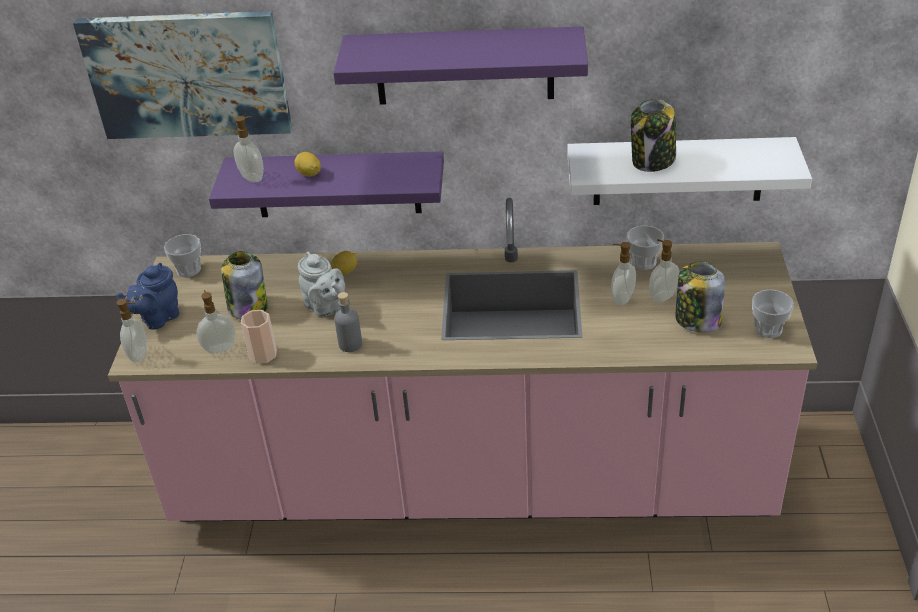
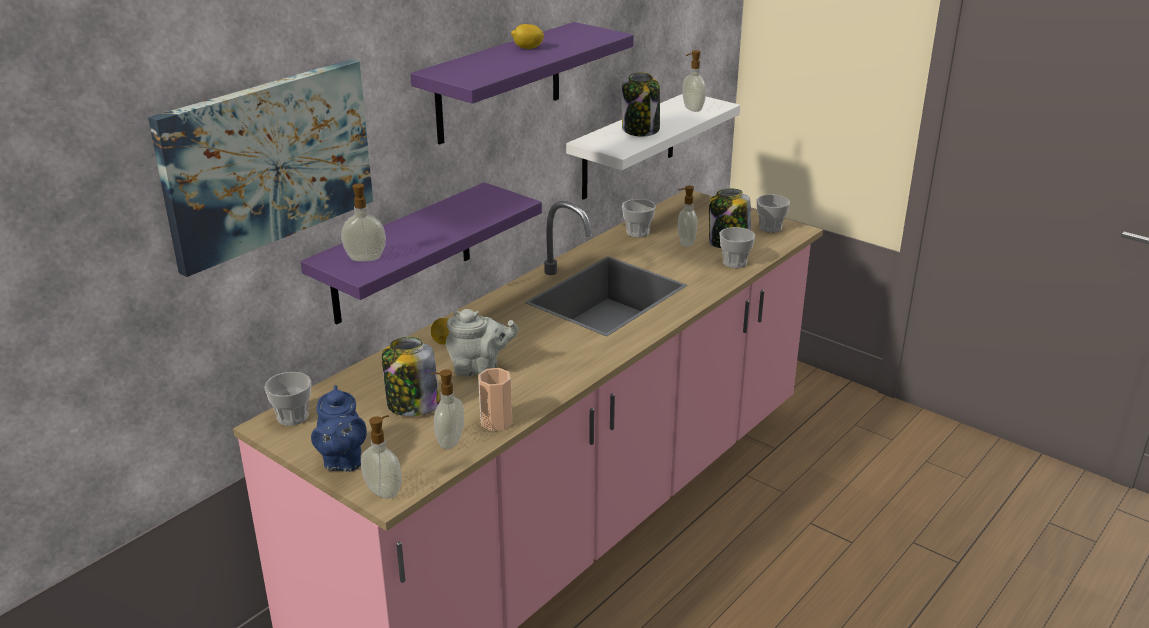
camera: 55 degrees left, 10 degrees down
(309, 173) = (411, 235): lemon -> lemon (528, 48)
(350, 344) = (550, 375): grey bottle -> none
(621, 298) = (666, 255): soap dispenser -> soap dispenser (692, 109)
(662, 342) = (735, 262): none -> cup

